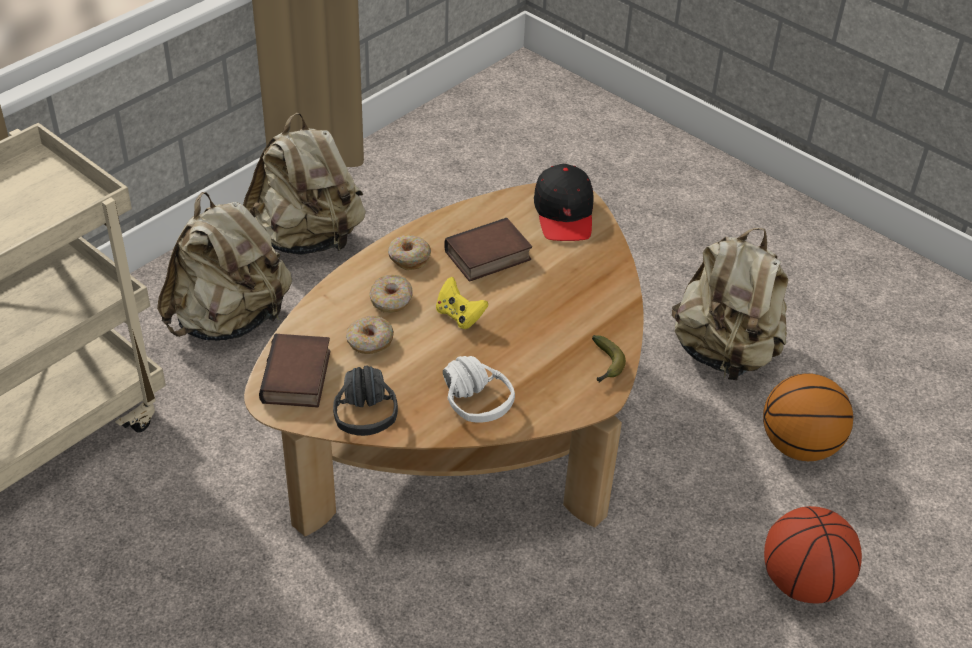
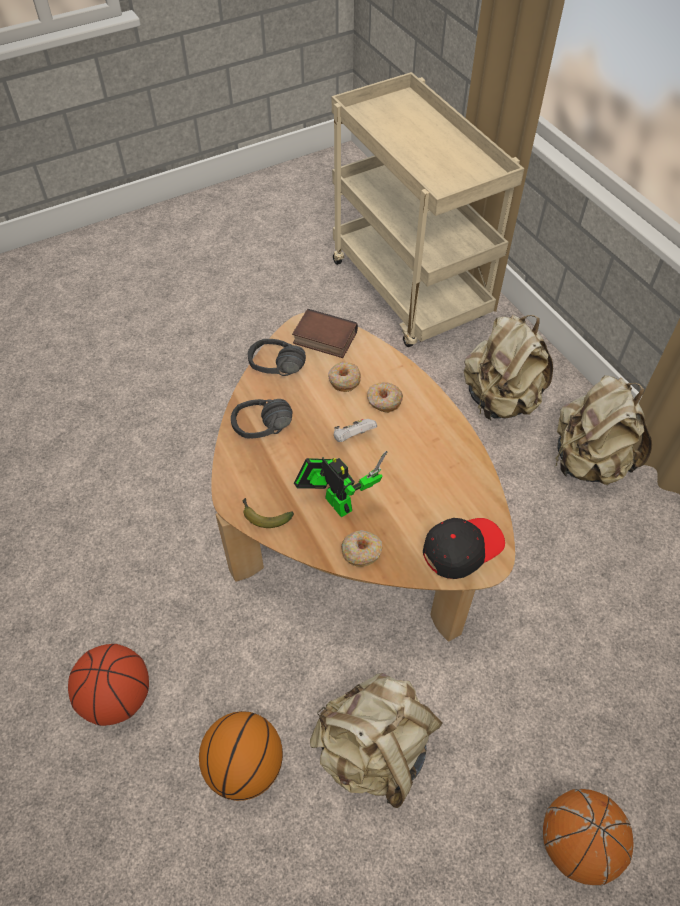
camera: 110 degrees right, 10 degrees up
(408, 258) = (430, 422): donut -> donut (361, 551)
(459, 316) = (353, 437): yellow game controller -> white game controller
(486, 396) = (264, 432): white headphones -> black headphones
(488, 257) = (416, 473): book -> none
(555, 312) = (335, 500): none -> toy robot
(564, 213) = (462, 548): black cap -> black cap turned 135 degrees clockwise
(720, 221) = (576, 844): none -> basketball

